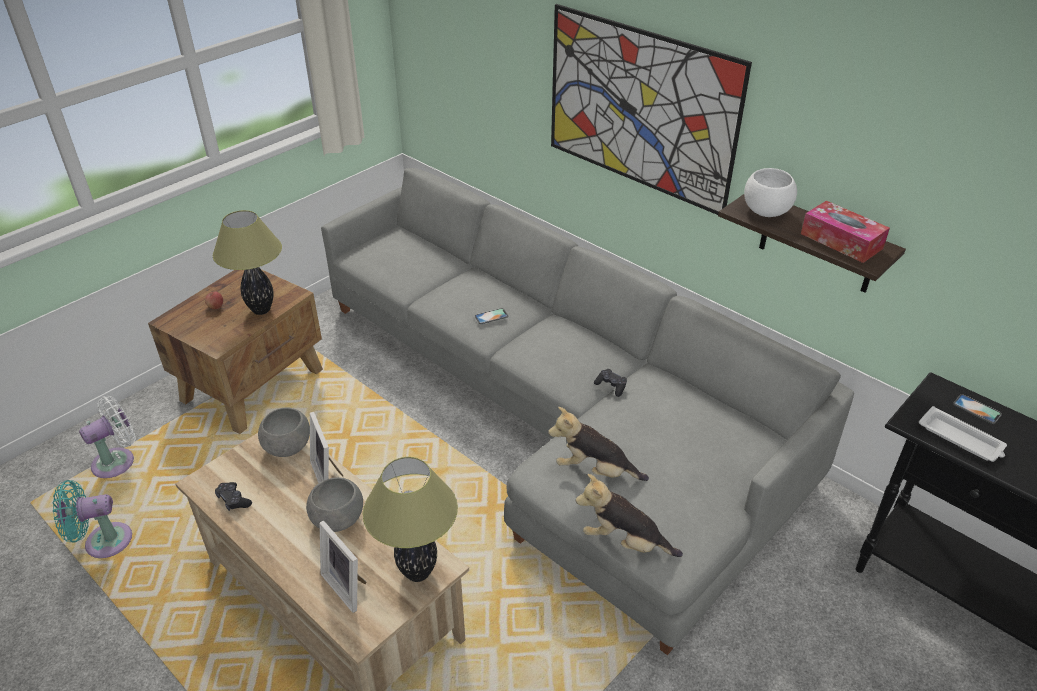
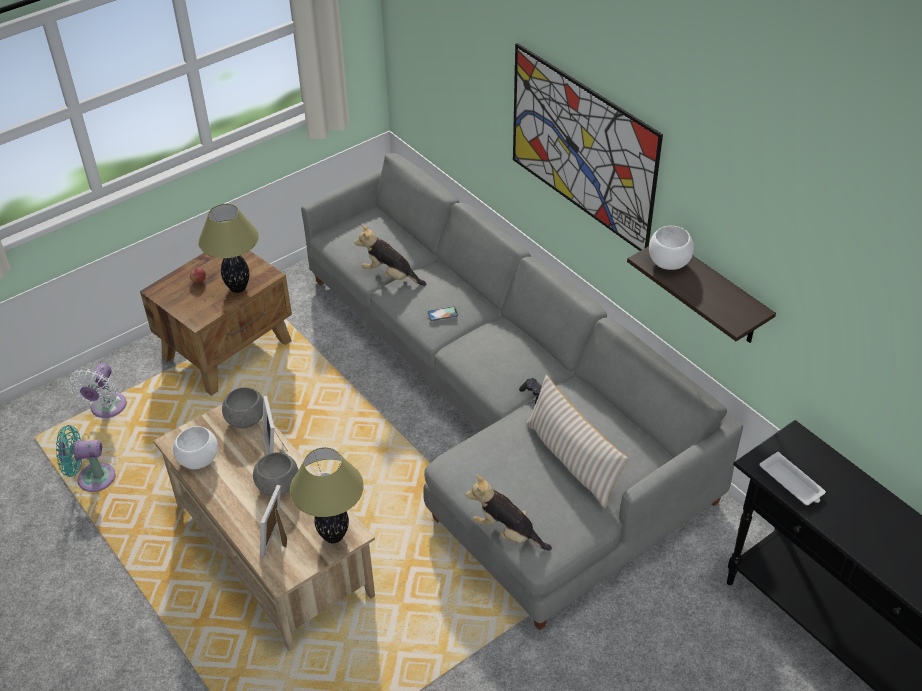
camera: 10 degrees right, 5 degrees up
(118, 461) = (106, 409): white fan -> white fan turned 135 degrees clockwise
(233, 500) = (198, 460): black game controller -> white bowl
(348, 586) = (278, 539): picture frame -> picture frame turned 45 degrees clockwise
(595, 470) = (498, 469): plush toy -> plush toy (390, 275)
(674, 450) = (572, 460): none -> beige pillow
(841, 241) = (722, 300): tissue box -> none
(977, 409) = (819, 458): phone -> none

